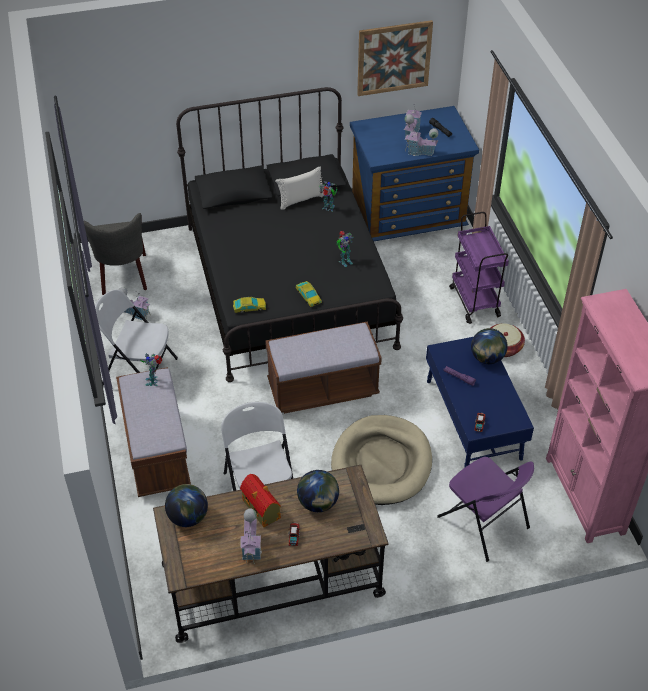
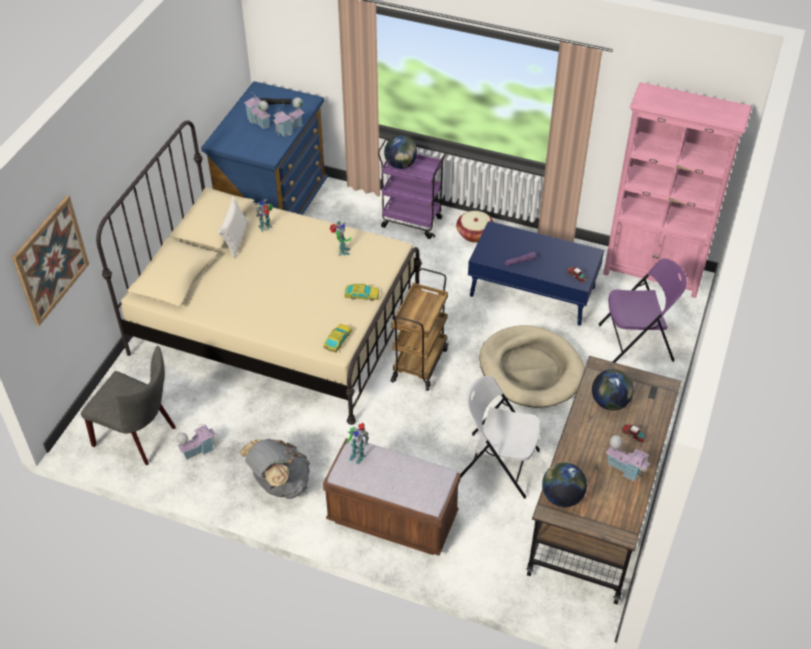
camera: 55 degrees left, 0 degrees up
(139, 372) = (279, 484): white chair -> grey backpack
(261, 510) = (590, 442): toy house -> none
(288, 285) = (276, 323): black bed -> beige bed
(323, 389) = (420, 364): brown bench -> brown cart
(394, 58) = (210, 61): picture -> picture (51, 260)
(487, 358) = (513, 235): globe -> globe (401, 165)

